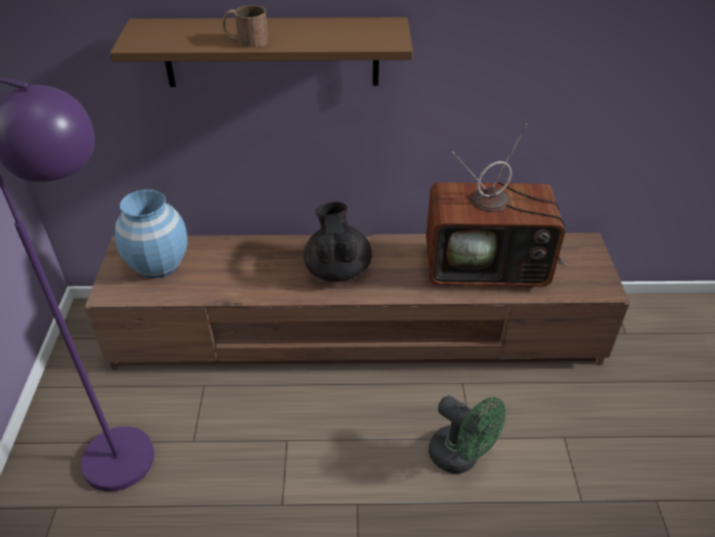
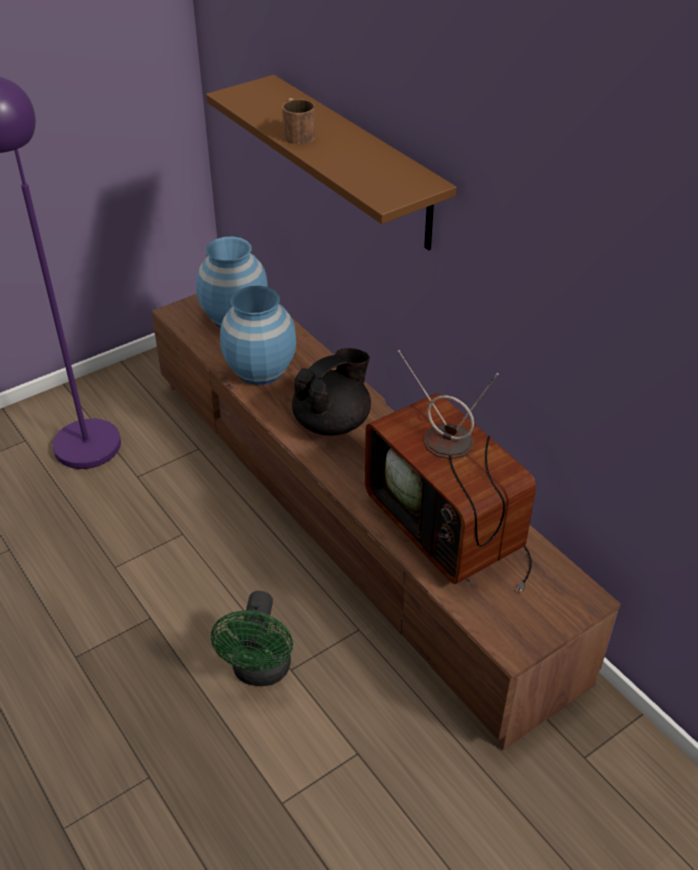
camera: 55 degrees right, 0 degrees up
(239, 278) = (260, 370): none -> blue vase

